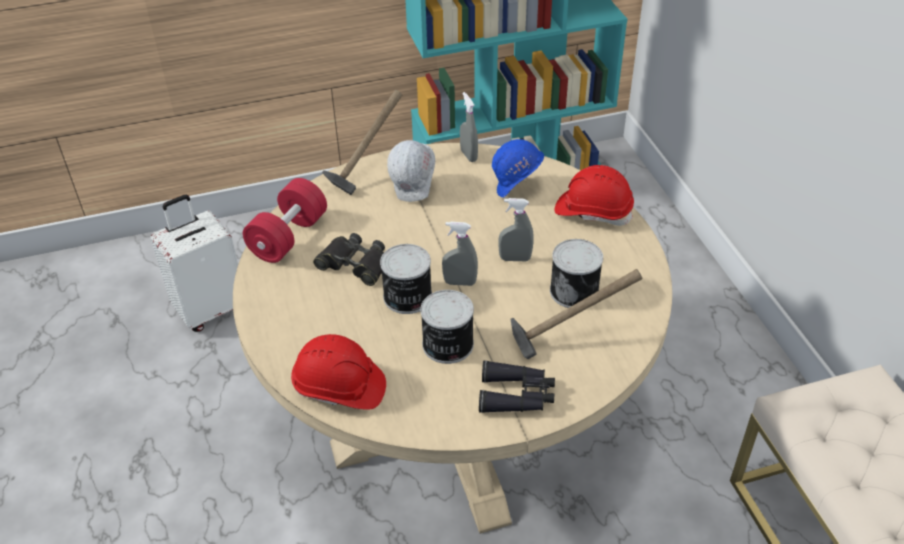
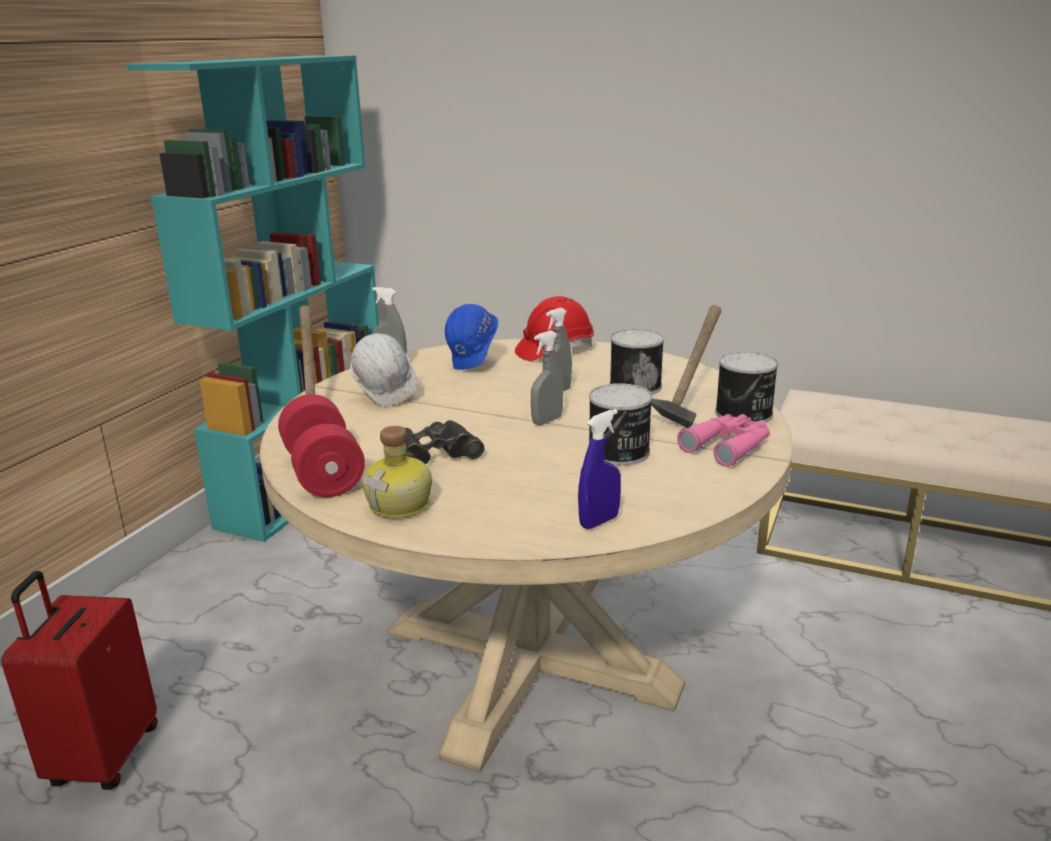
camera: 50 degrees left, 20 degrees down
(211, 309) = (102, 757): white suitcase -> red suitcase
(281, 293) = (401, 505): none -> bottle
(339, 388) = (599, 521): red hard hat -> blue spray bottle
(407, 297) = (525, 448): can -> can (744, 414)
(517, 395) = (728, 446): black binoculars -> pink binoculars

